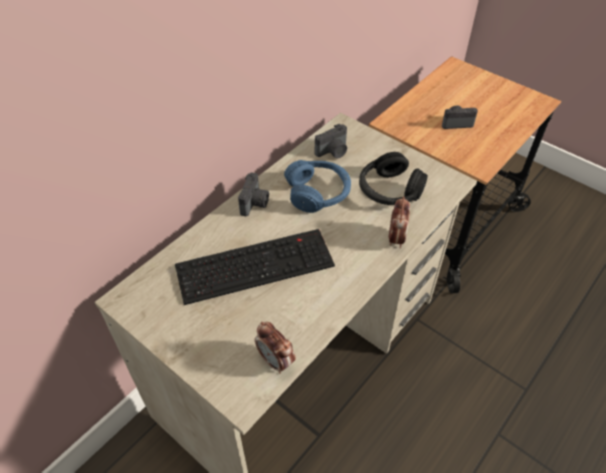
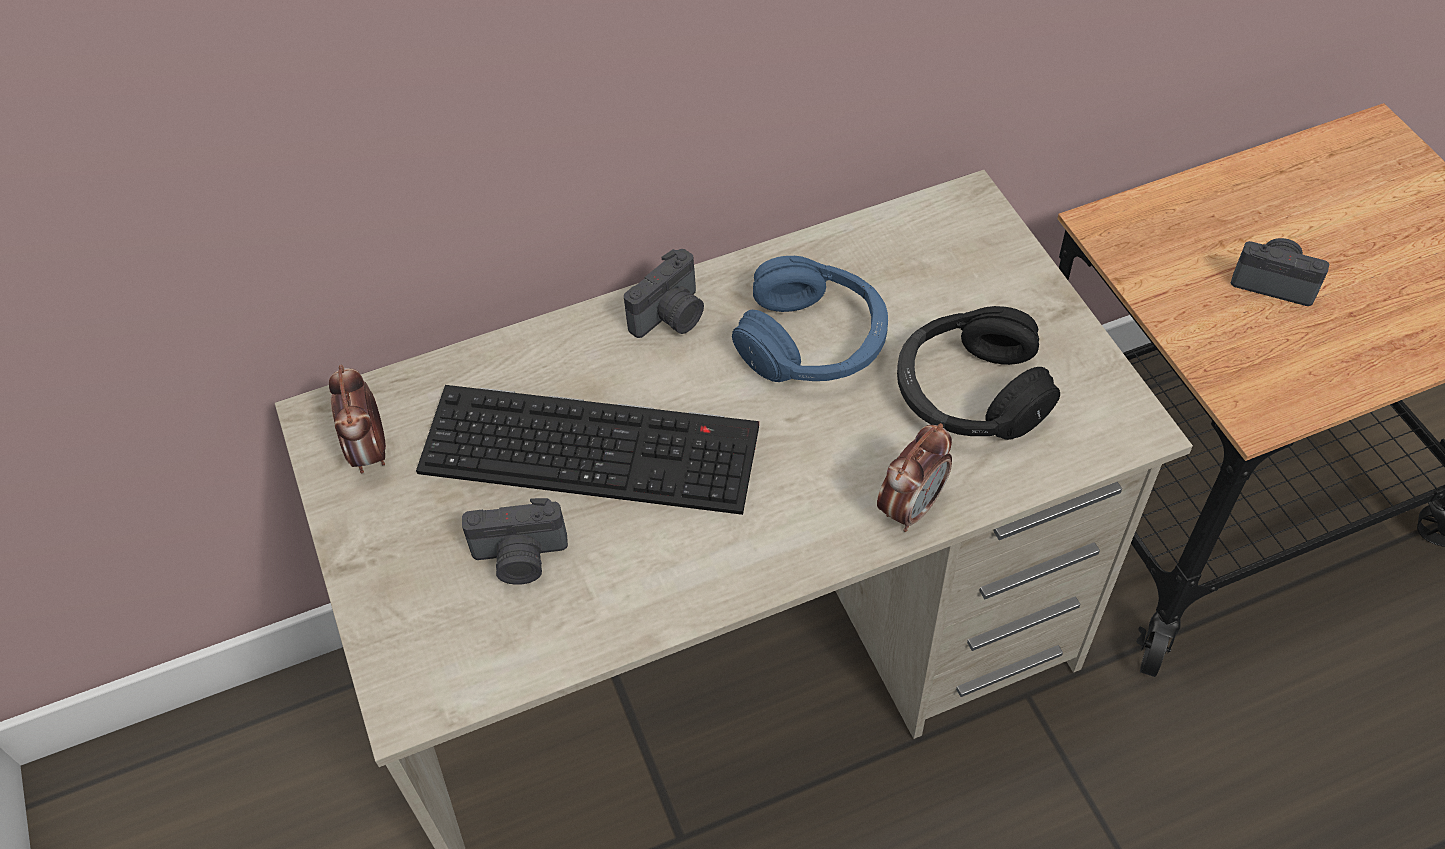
camera: 30 degrees right, 5 degrees up
(276, 361) = (511, 656): alarm clock -> alarm clock (370, 451)
(333, 152) = (905, 258): camera -> camera (520, 558)

